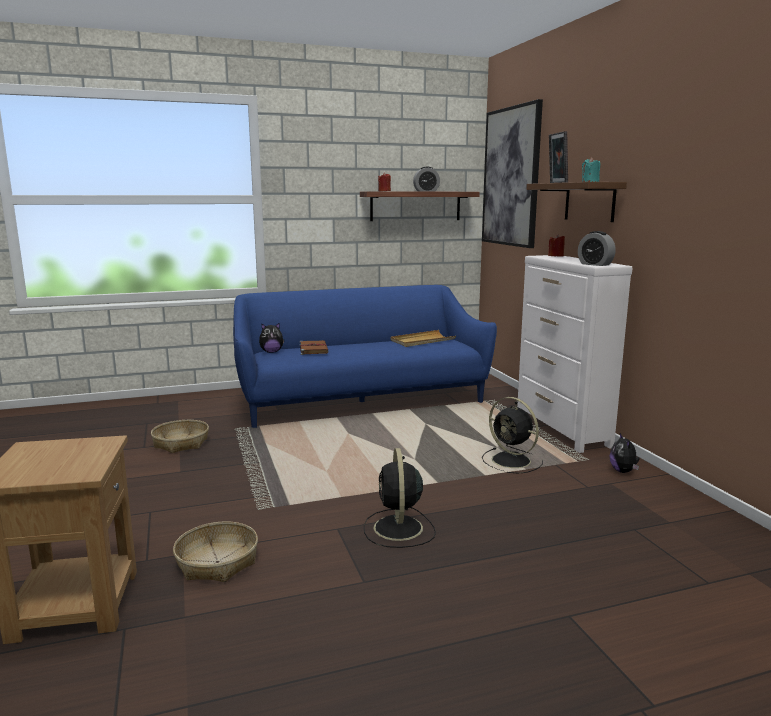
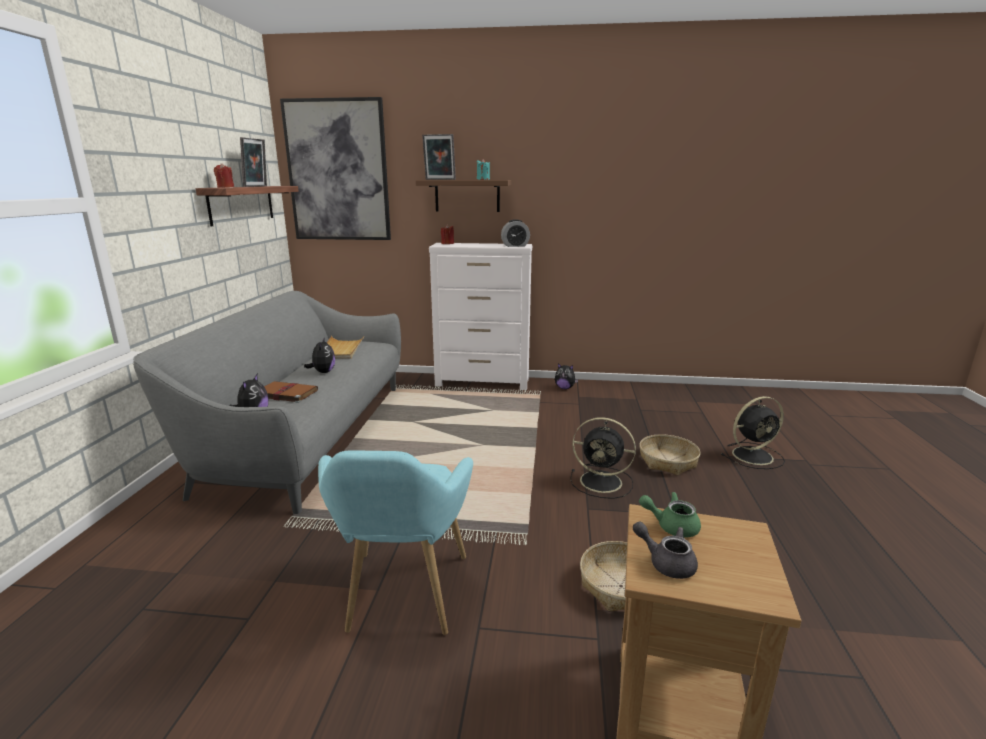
camera: 65 degrees left, 5 degrees up
(43, 449) = (666, 562): none -> grey teapot
(92, 448) = (671, 526): none -> green teapot
(173, 481) = (403, 599): none -> turquoise armchair
(181, 443) = (278, 579): basket -> basket (668, 461)
(360, 399) = (306, 435): blue sofa -> grey sofa
(365, 347) = (323, 372): none -> plush toy
(426, 191) = (257, 186): alarm clock -> picture frame
(512, 461) = (520, 412): black fan -> black fan (754, 455)

